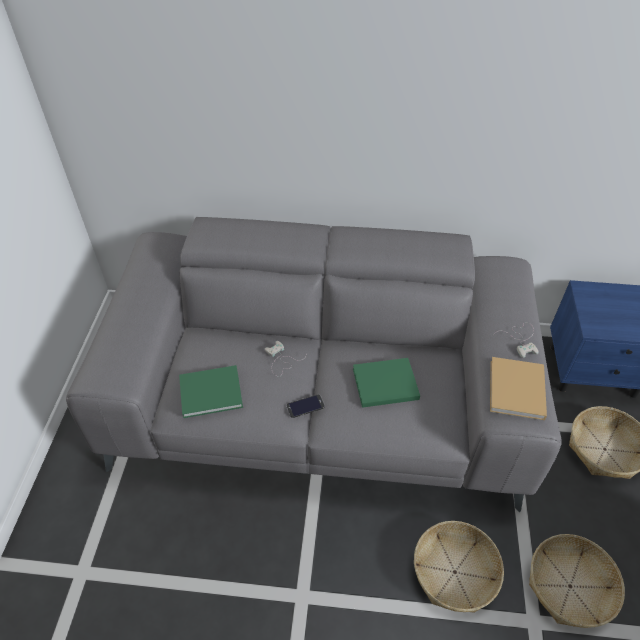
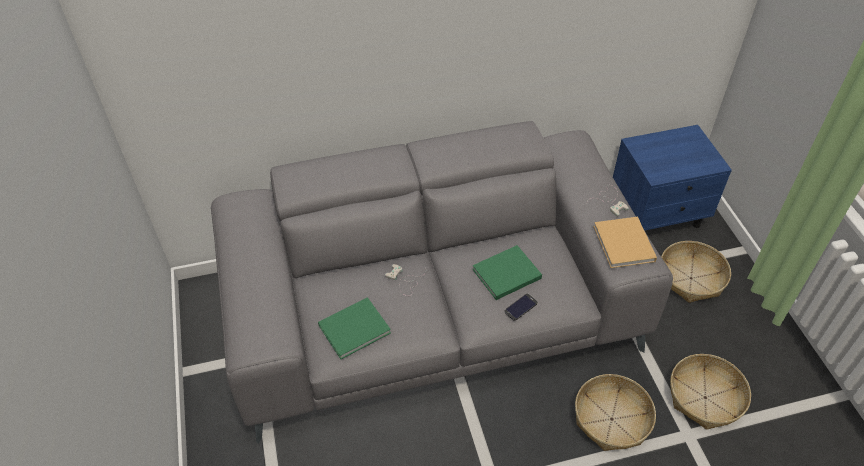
camera: 20 degrees left, 0 degrees up
(305, 406) = (446, 314): phone -> phone (521, 307)

